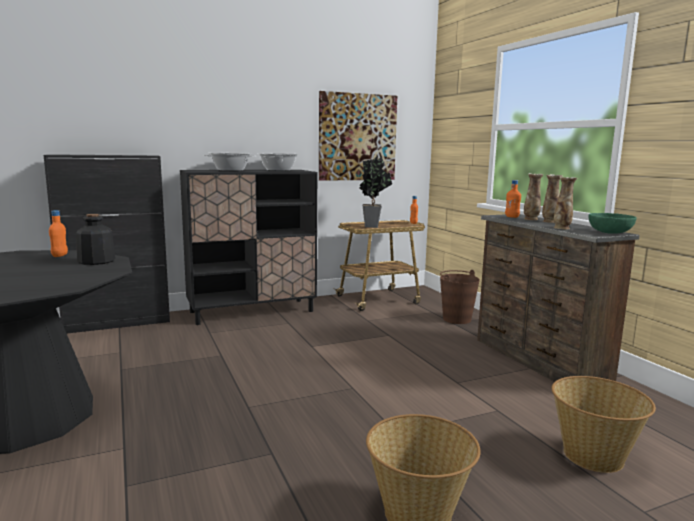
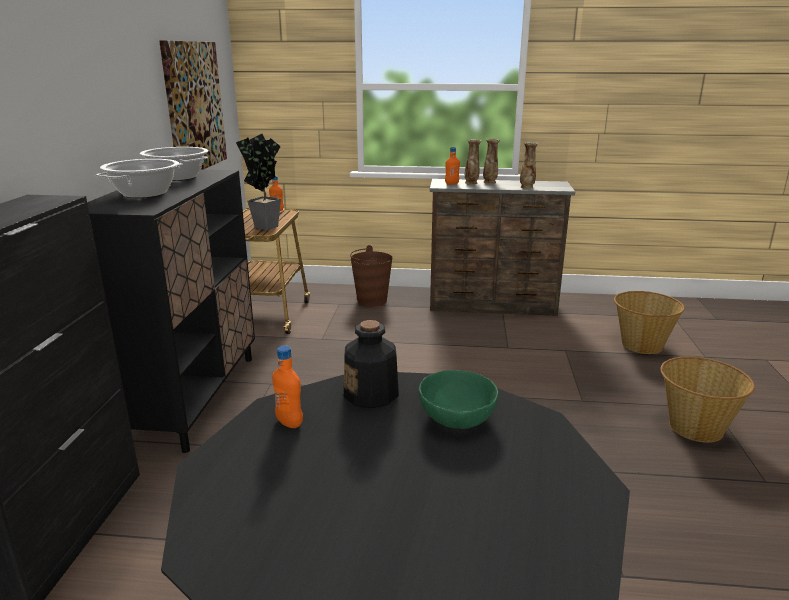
camera: 60 degrees left, 10 degrees up
(610, 232) = (555, 184): green bowl -> green bowl (458, 417)

